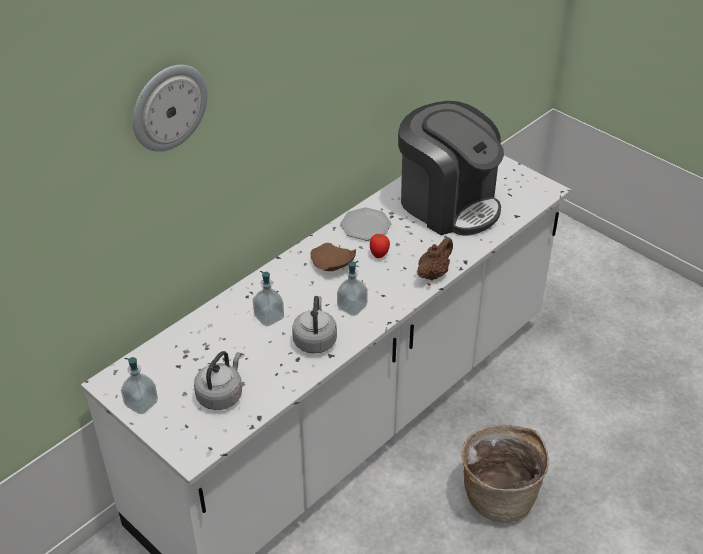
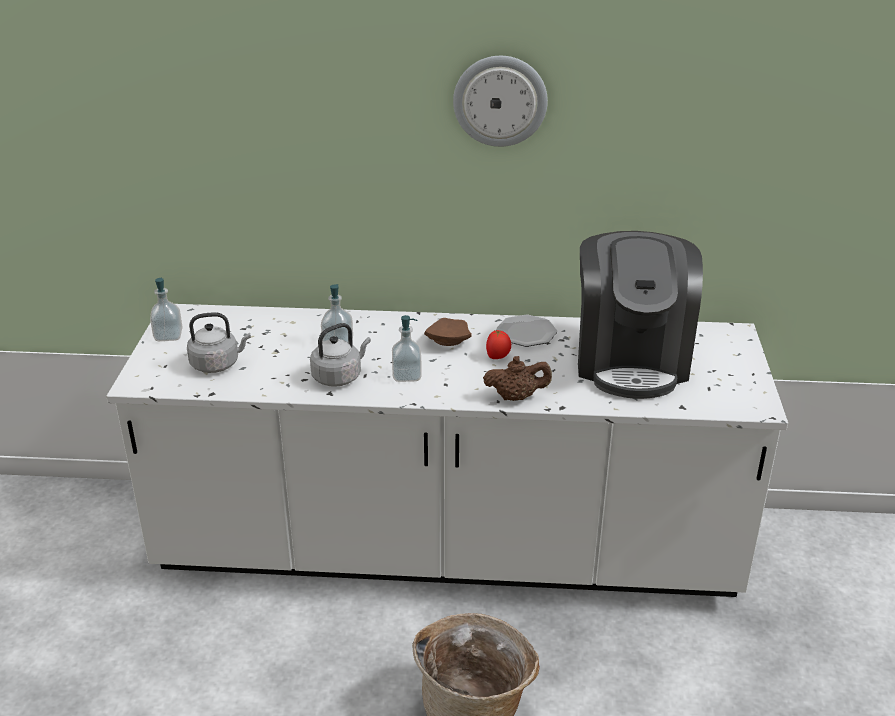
camera: 50 degrees right, 10 degrees down
(168, 107) = (295, 66): wall clock -> wall clock (500, 100)

